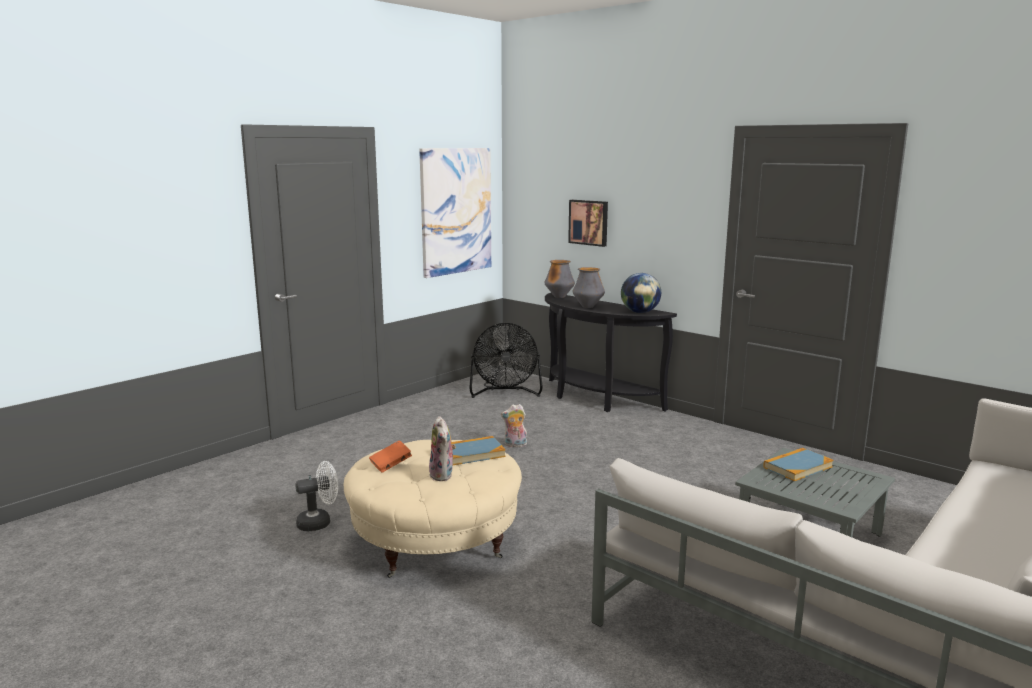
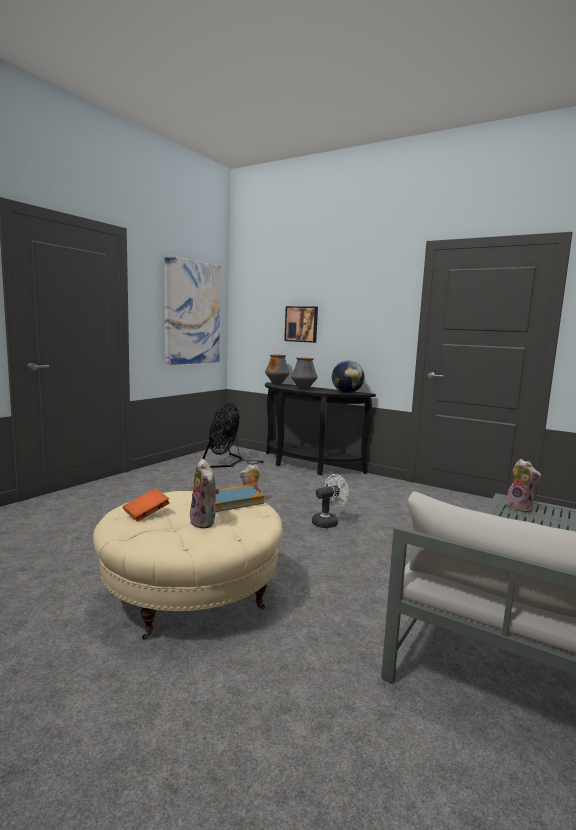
camera: 10 degrees left, 5 degrees down
(319, 522) = (64, 580): white fan -> white fan (328, 522)
(502, 392) = (230, 462): black fan -> black fan turned 120 degrees clockwise
(797, 467) = (520, 508): book -> plush toy

